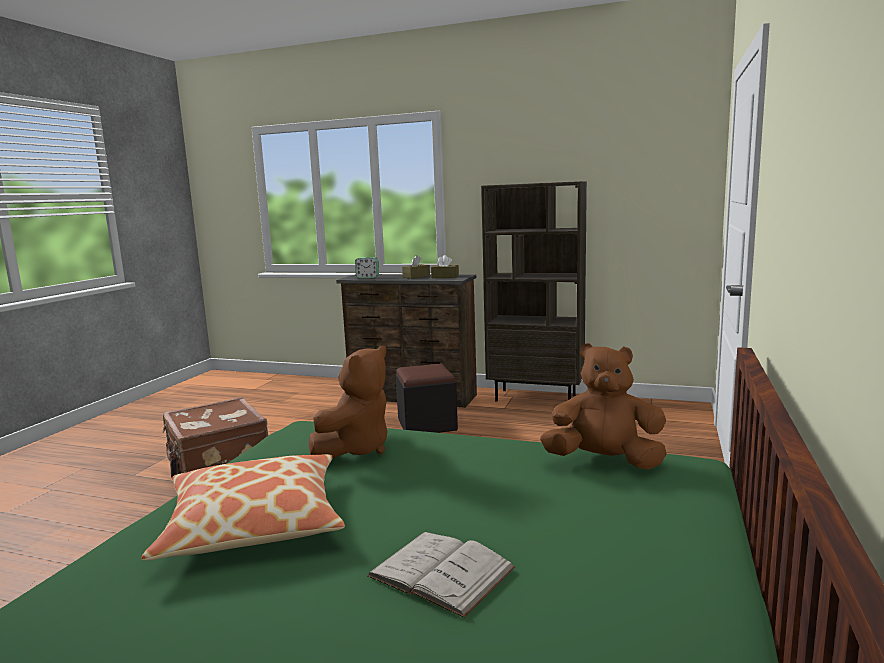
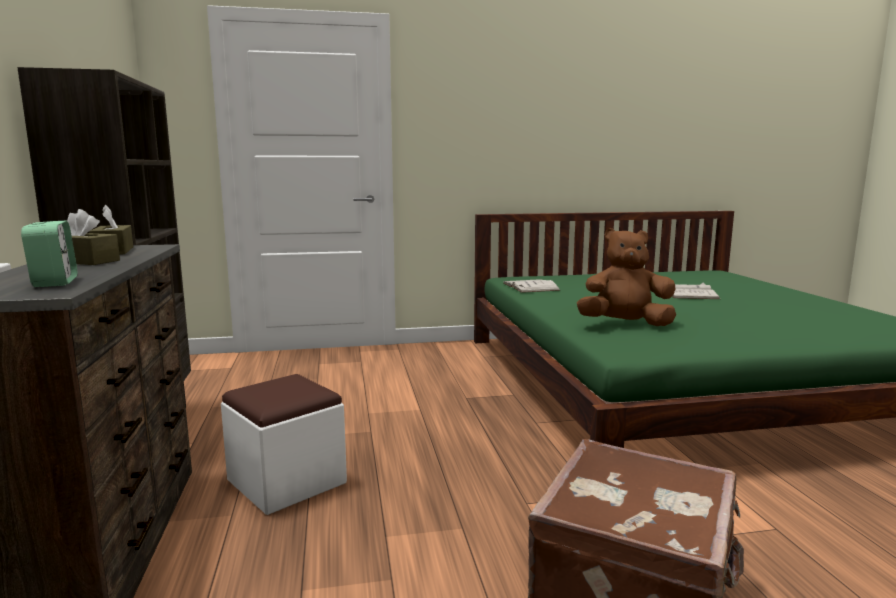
camera: 120 degrees left, 0 degrees up
(253, 523) = (751, 323): pillow -> none
(427, 424) = (287, 482): black ottoman -> white ottoman
(604, 461) = (530, 286): brown plush toy -> white book

